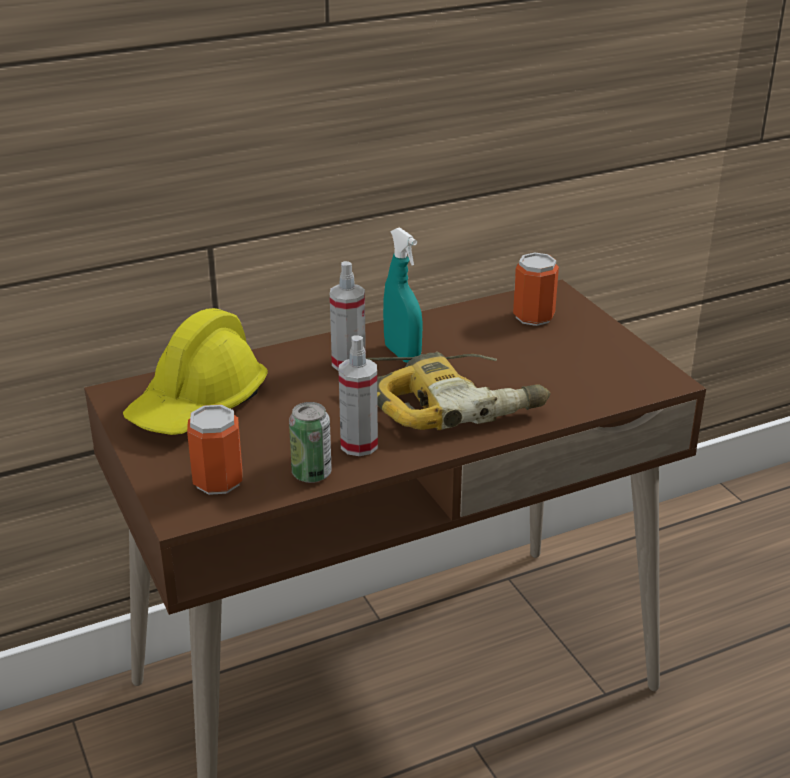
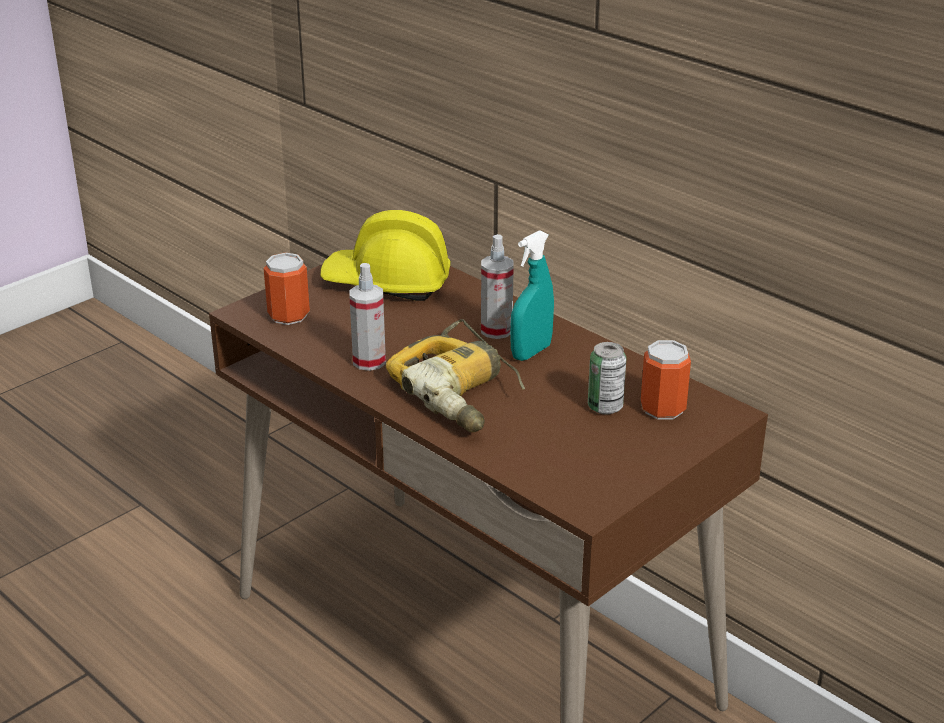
camera: 70 degrees right, 0 degrees up
(311, 474) = (317, 350): can -> can (605, 407)

